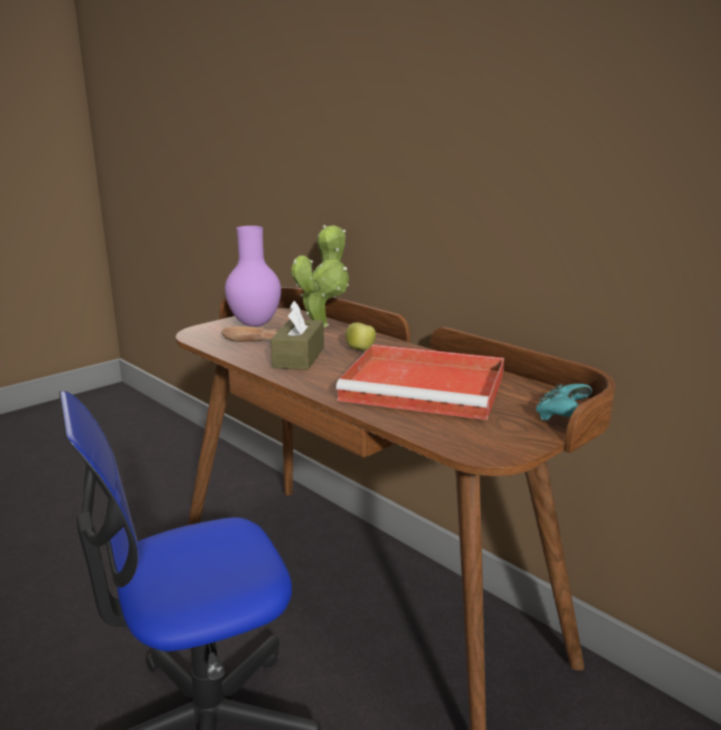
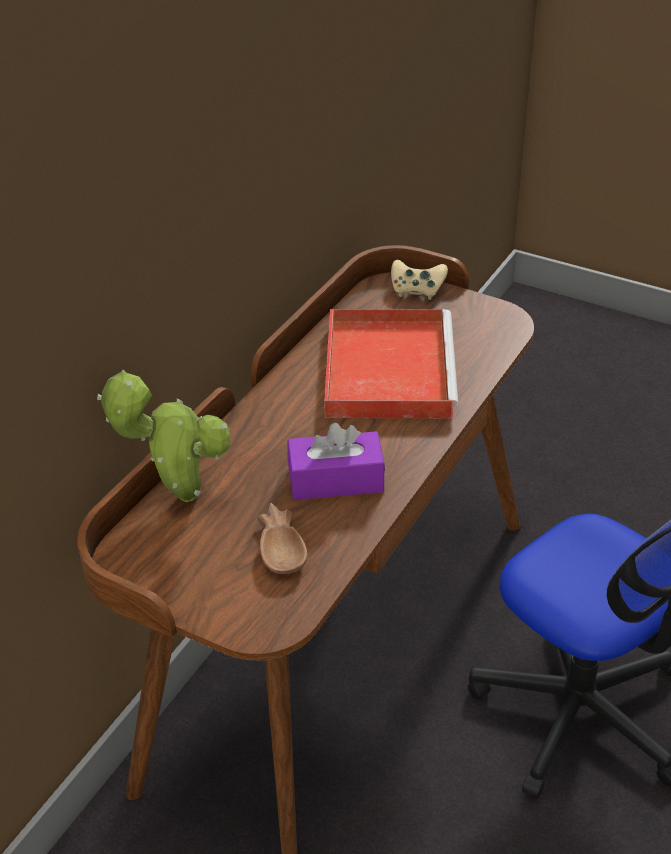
camera: 105 degrees left, 20 degrees up
(256, 324) = (200, 569): purple vase -> none
(299, 357) = (336, 480): brown tissue box -> purple tissue box
(360, 350) = (285, 435): apple -> none
(561, 416) = (416, 291): turquoise game controller -> beige game controller

